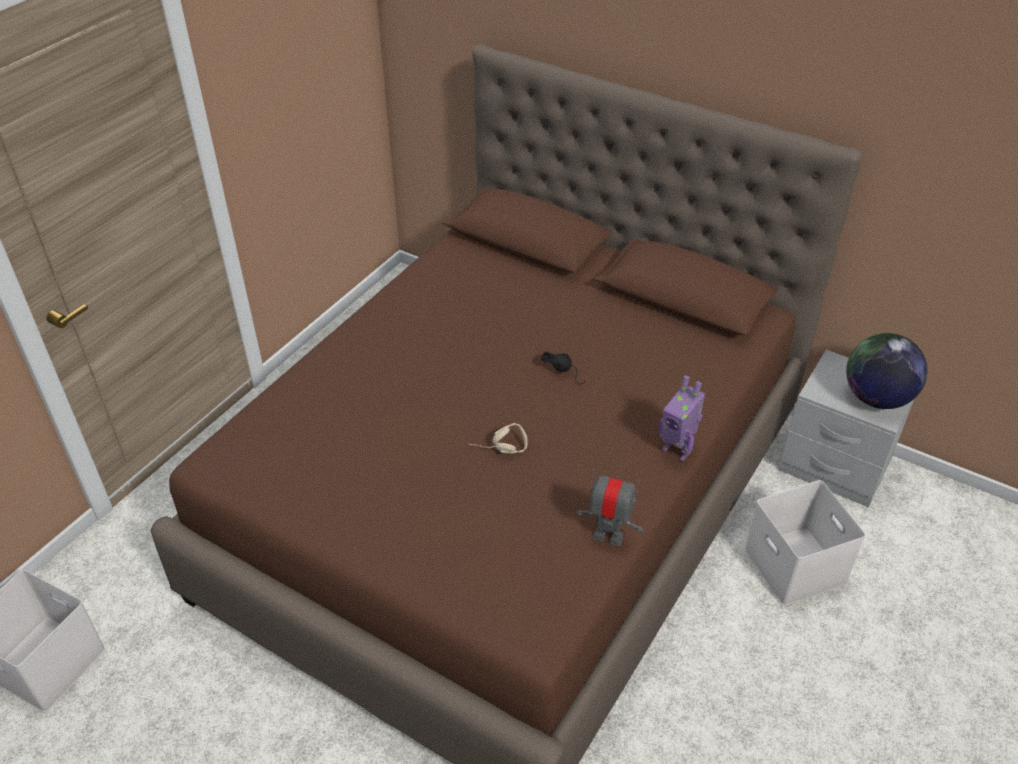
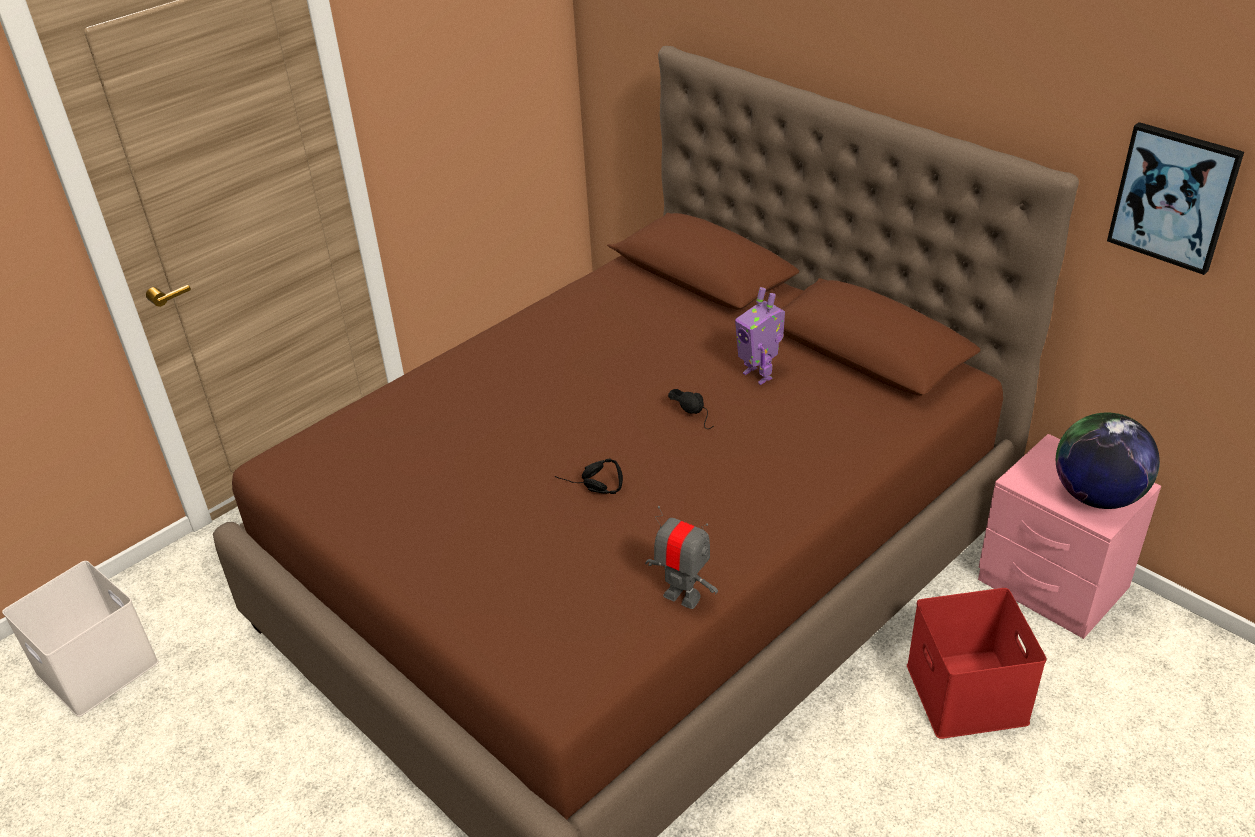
camera: 15 degrees right, 5 degrees down
(499, 450) = (589, 488): beige headphones -> black headphones
(677, 450) = (799, 513): toy robot -> toy robot (759, 375)
(797, 566) = (969, 695): white storage box -> red storage box
(834, 466) = (1052, 584): grey nightstand -> pink nightstand
(938, 163) = (1174, 197): none -> picture

